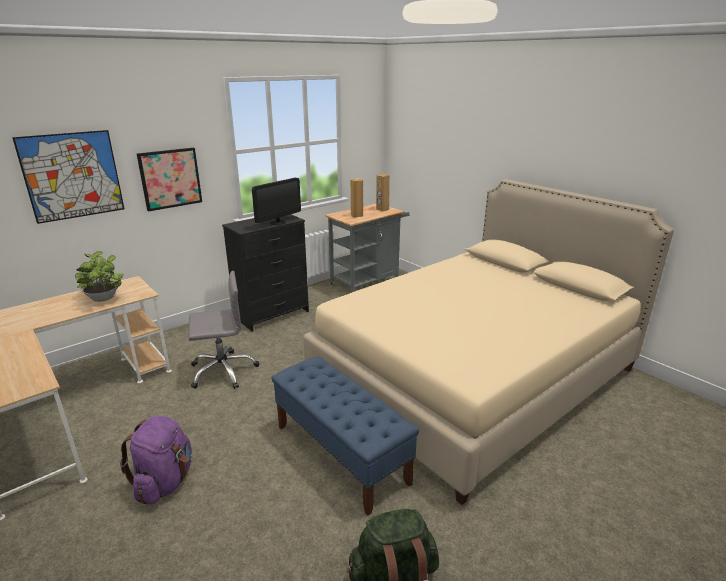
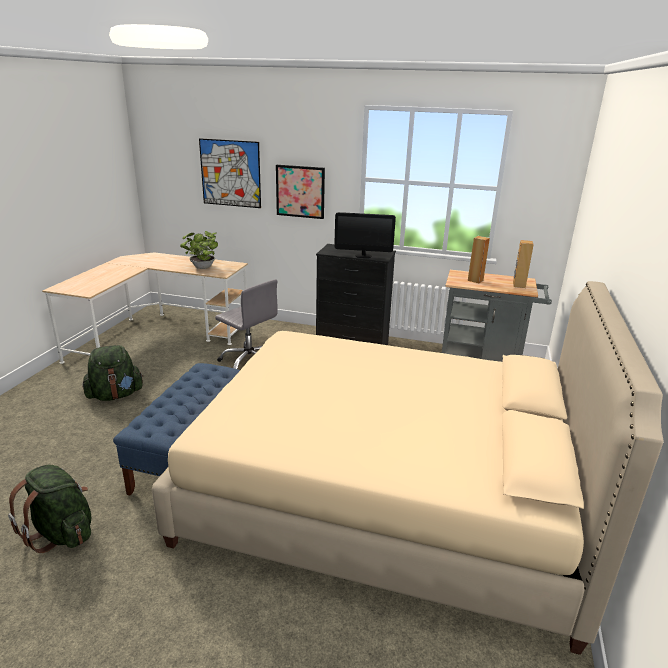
camera: 55 degrees right, 0 degrees up
(165, 482) = (115, 395): purple backpack -> green backpack

